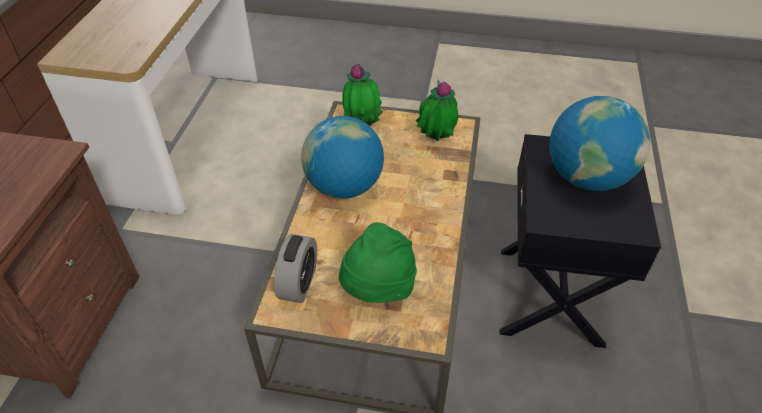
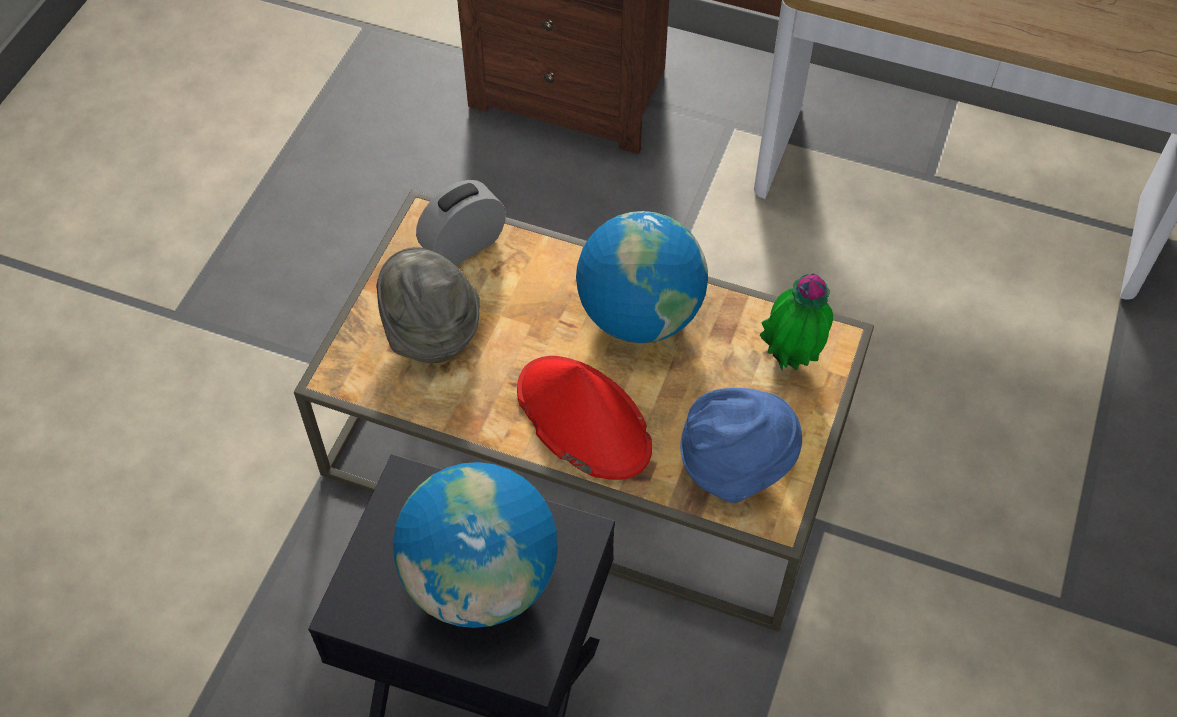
camera: 100 degrees right, 10 degrees up
(299, 283) = (463, 245): alarm clock -> alarm clock turned 120 degrees clockwise
(378, 288) = (430, 331): green hat -> grey hat
(425, 202) = (582, 419): none -> red hat
(435, 141) = (735, 465): potted plant -> blue hat

